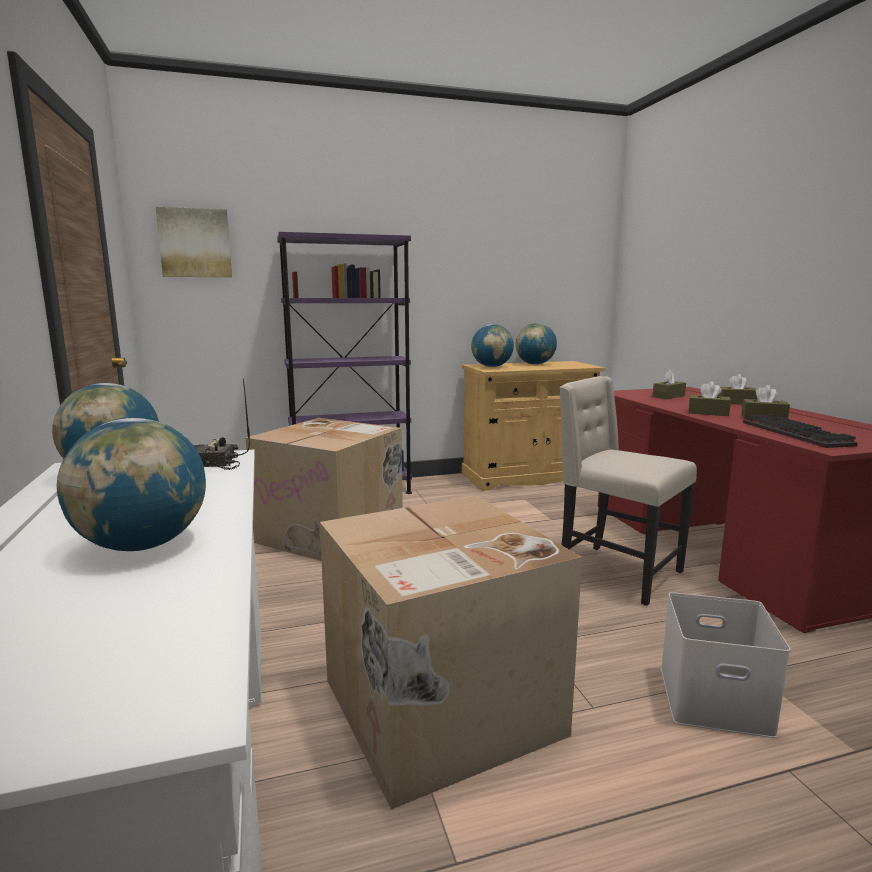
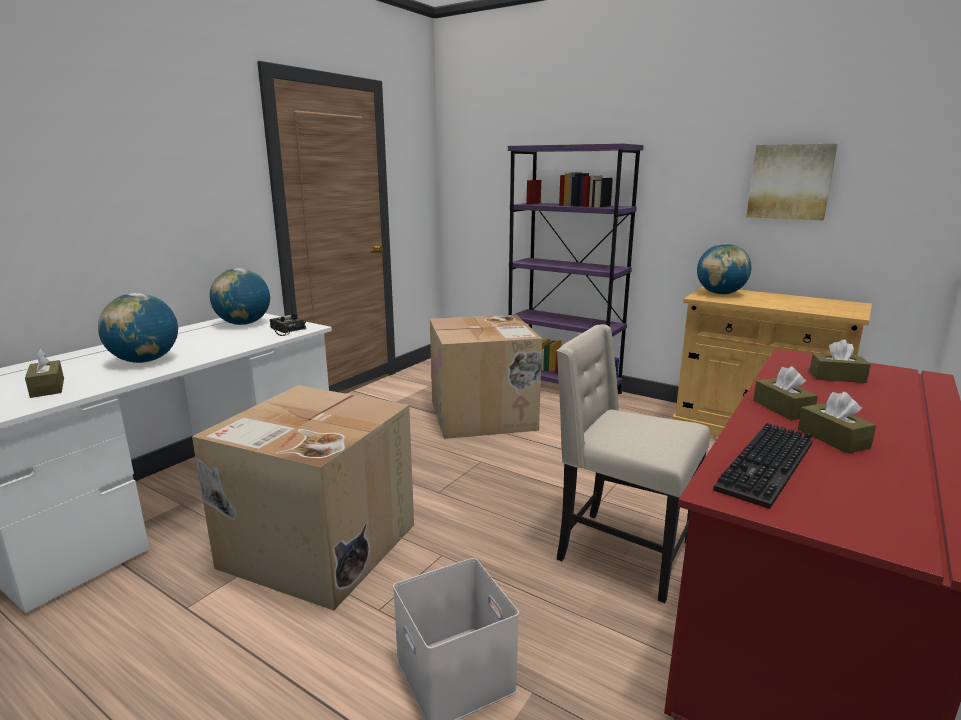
camera: 50 degrees right, 5 degrees up
(195, 243) = (476, 154): picture -> picture (790, 182)
(535, 364) = (789, 299): globe -> none
(616, 572) = (621, 552): beige chair -> beige chair turned 60 degrees counterclockwise
(736, 402) = (904, 412): brown tissue box -> brown tissue box (47, 388)

